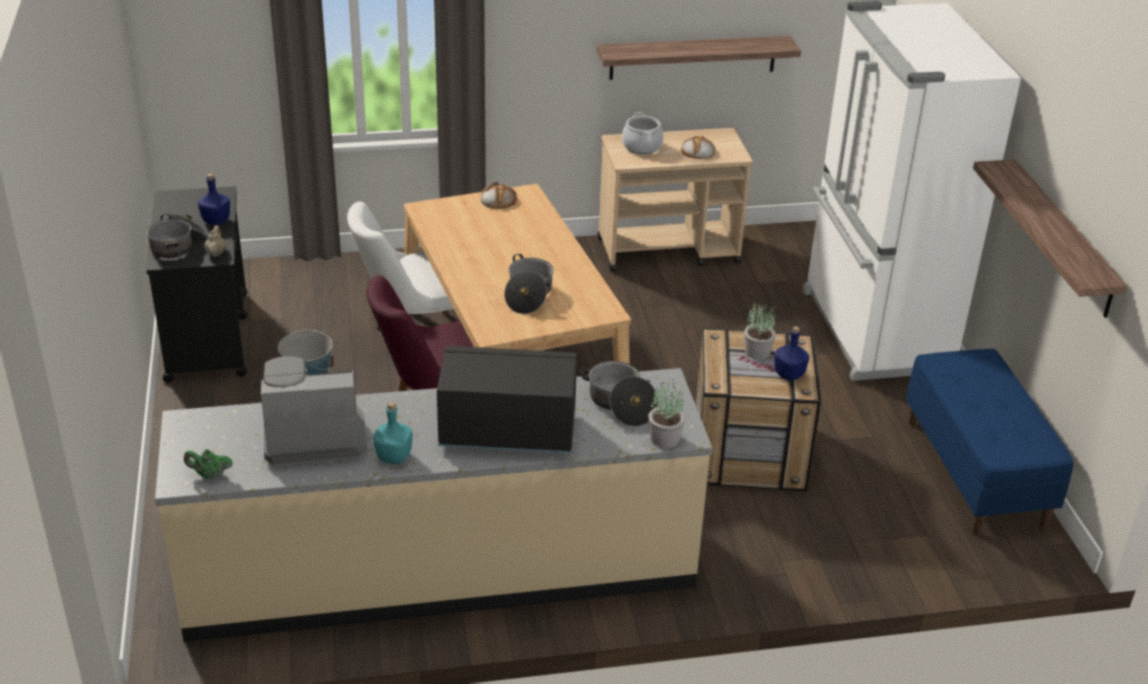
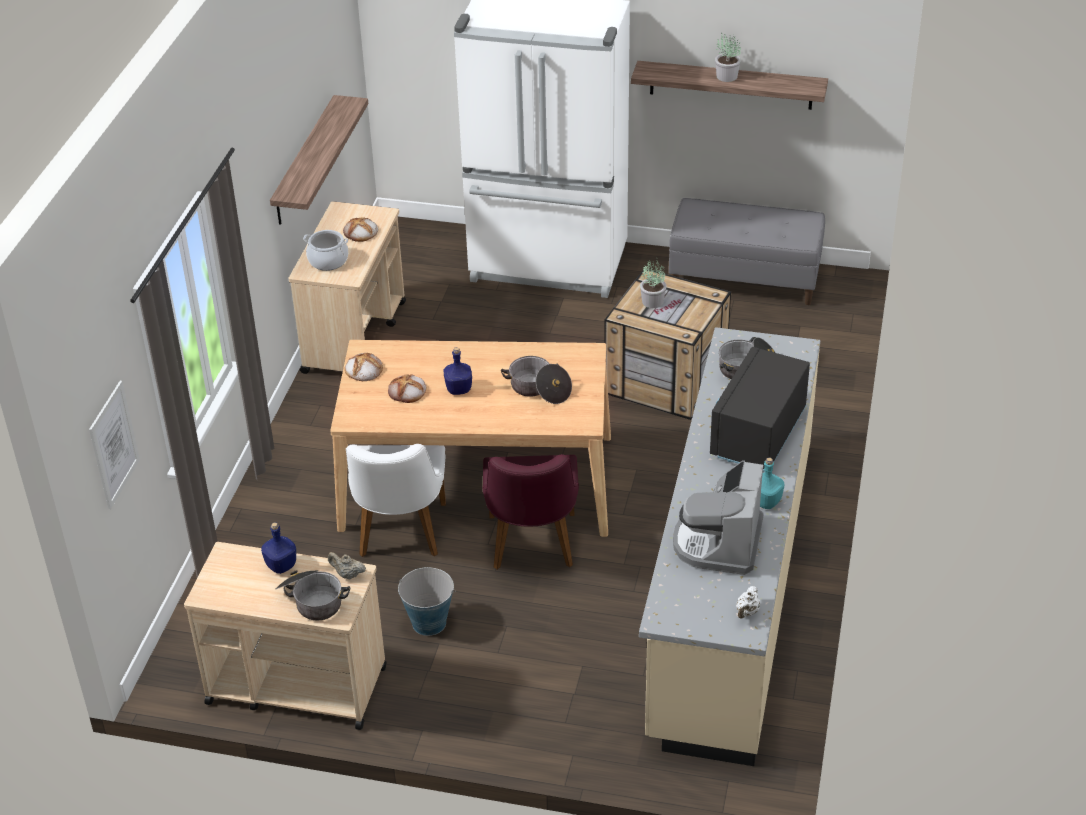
camera: 65 degrees left, 5 degrees up
(208, 335) = (295, 685): black cart -> beige cart
(210, 475) = (747, 612): green teapot -> white teapot
(212, 53) = (114, 444): none -> picture
(480, 227) = (407, 392): none -> bread
(664, 438) = (800, 358): potted plant -> potted plant (726, 76)
(788, 375) = (690, 296): blue bottle -> blue bottle (459, 390)
(976, 473) = (745, 279): blue bench -> grey bench

